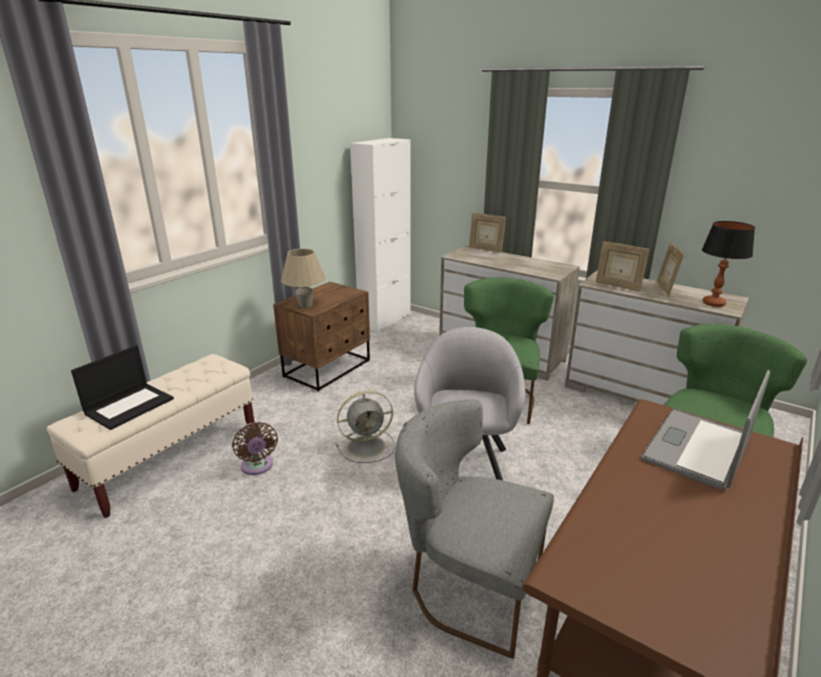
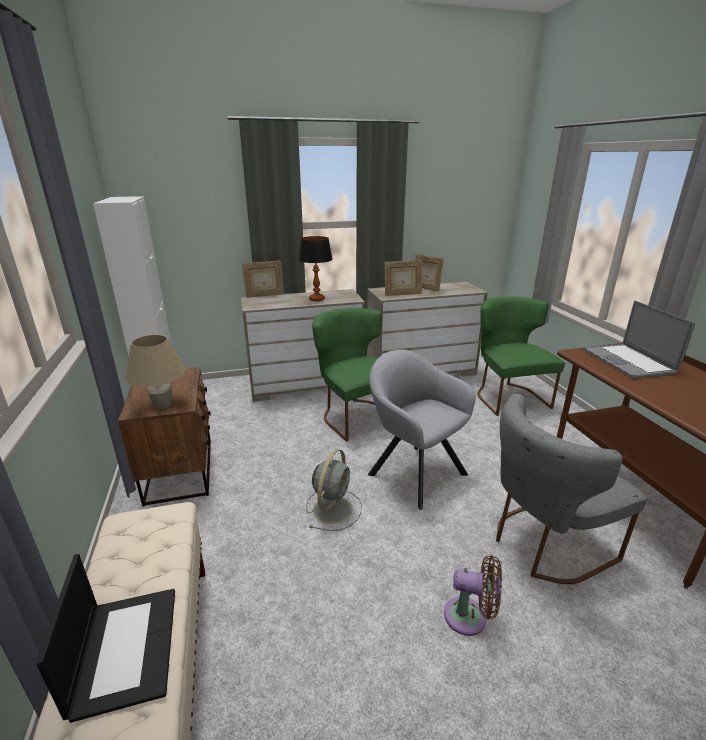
camera: 50 degrees left, 0 degrees up
(257, 467) = (274, 602): brown fan -> brown fan (470, 617)
(714, 303) = (462, 289): table lamp -> table lamp (317, 299)

